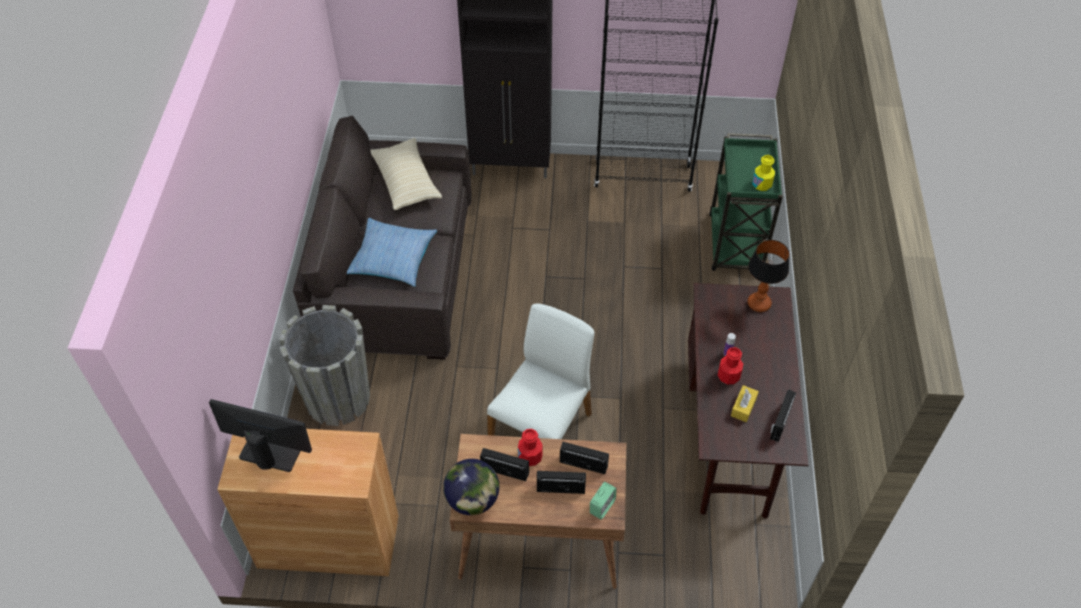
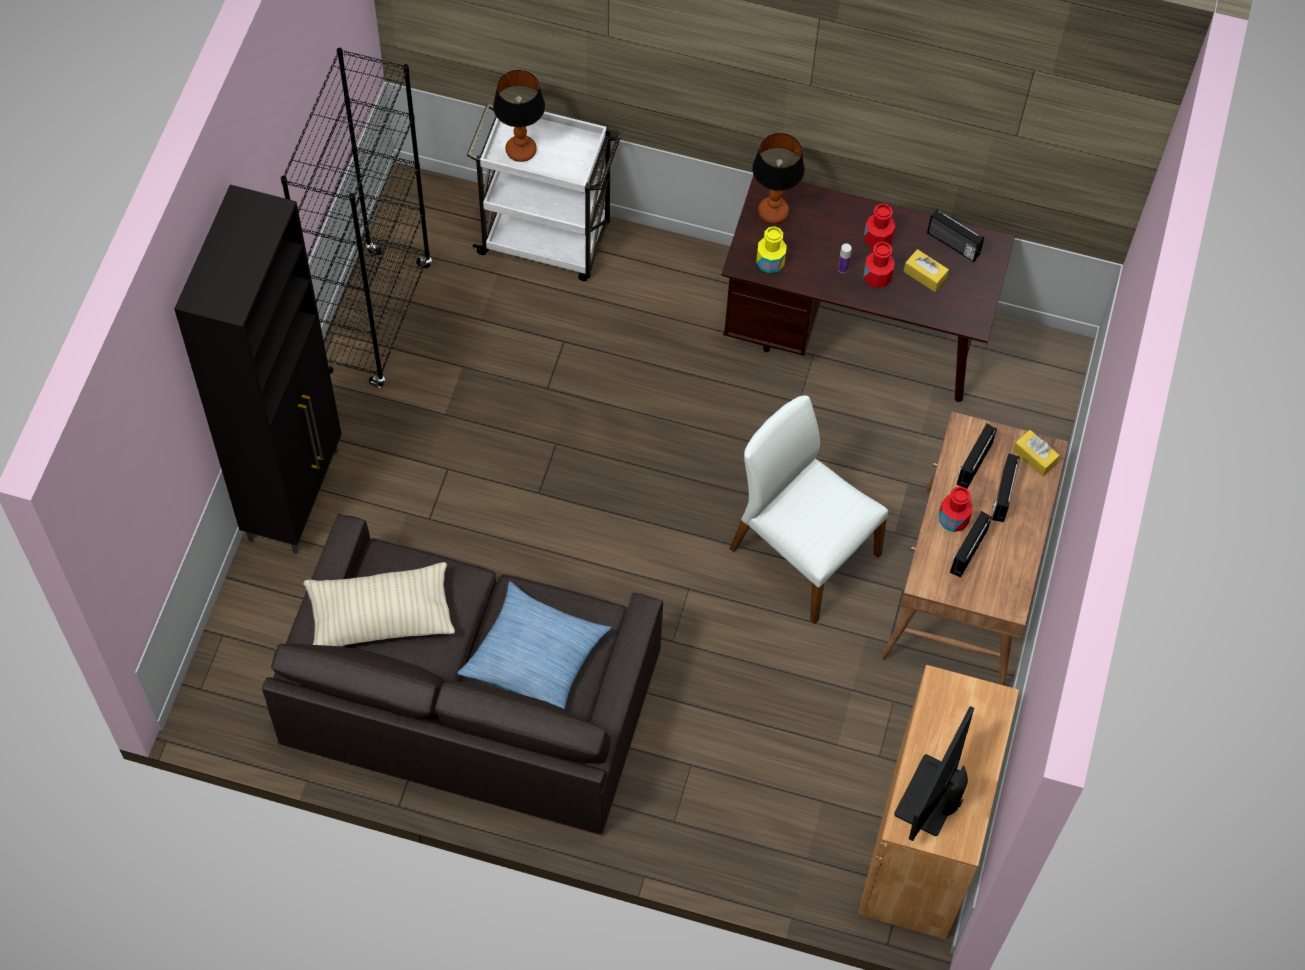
camera: 80 degrees left, 10 degrees up
(337, 398) = (693, 808): grey planter -> none
(472, 500) = (1002, 594): globe -> none
(602, 506) = (1034, 457): alarm clock -> yellow tissue box
(735, 245) = (547, 239): green cart -> white cart
(744, 160) = (521, 151): none -> table lamp
(761, 184) = (573, 145): yellow bottle -> yellow bottle (770, 262)
(763, 371) = (877, 239): none -> red bottle

